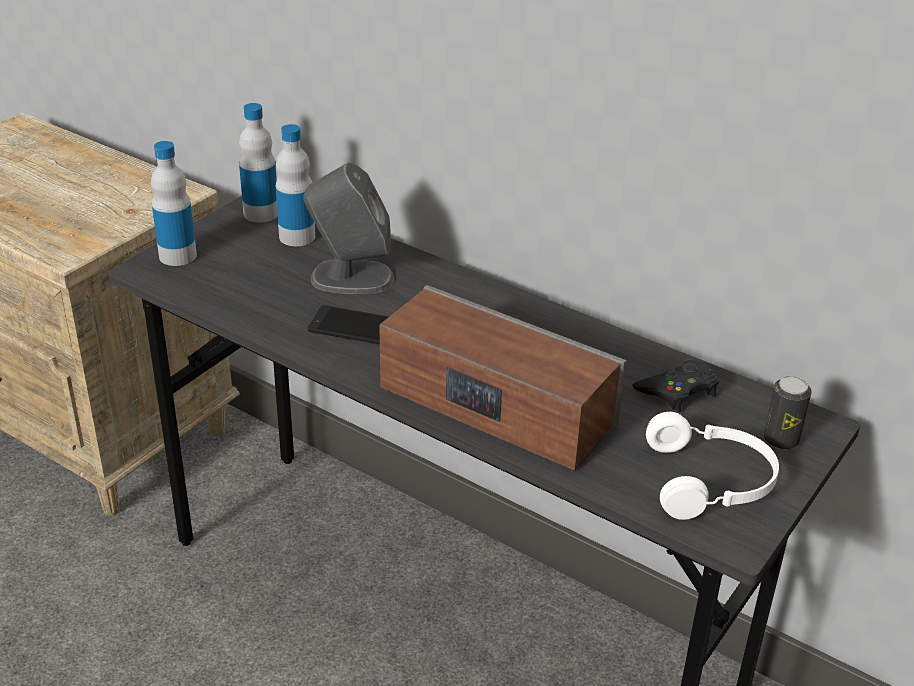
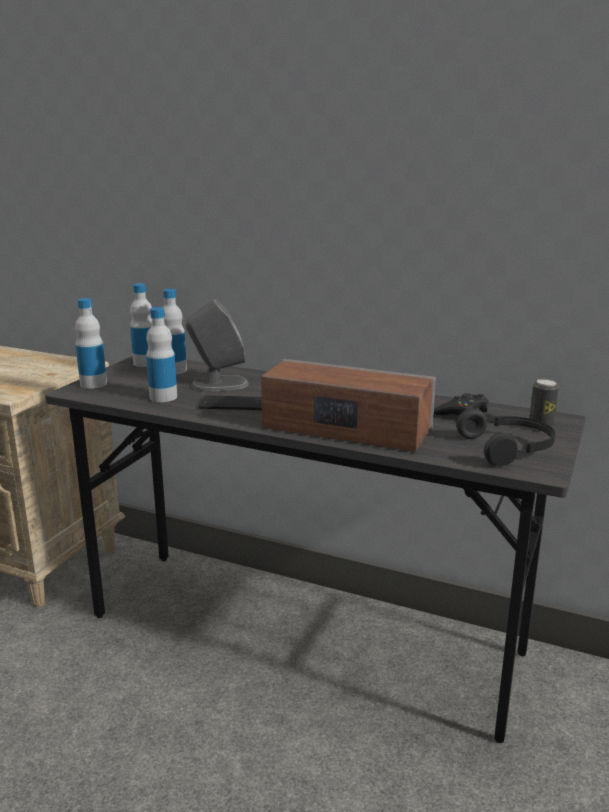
camera: 10 degrees left, 15 degrees down
(265, 298) = (163, 397): none -> bottle
(711, 481) = (509, 448): white headphones -> black headphones

